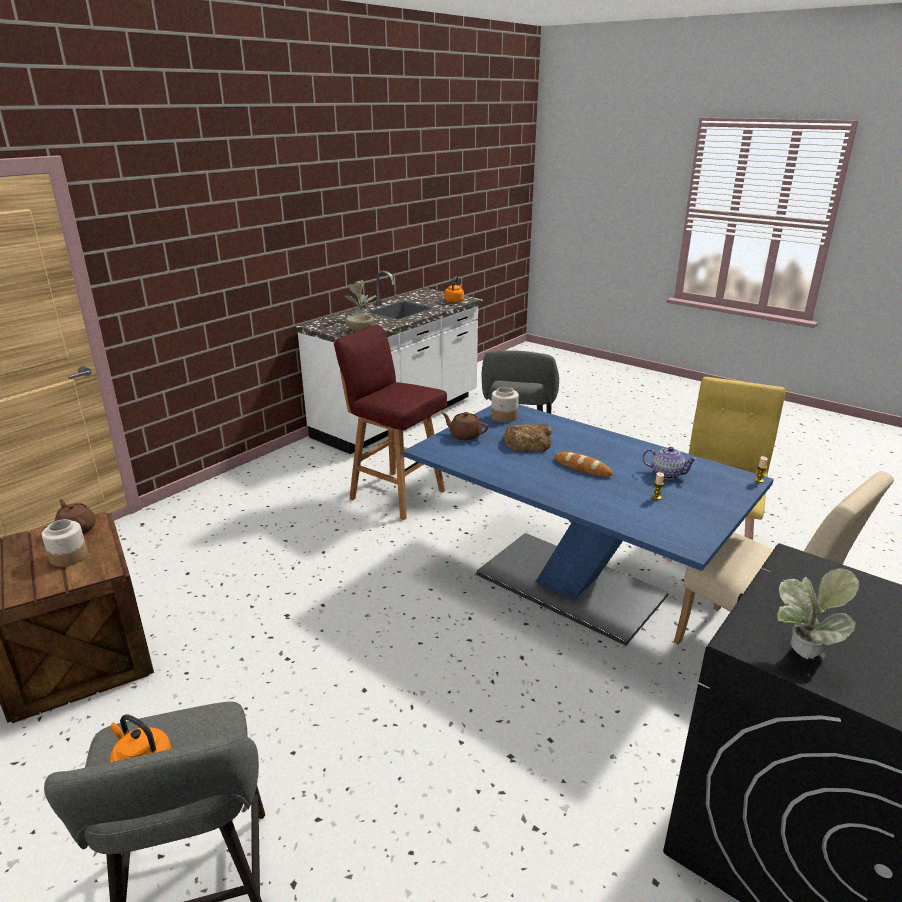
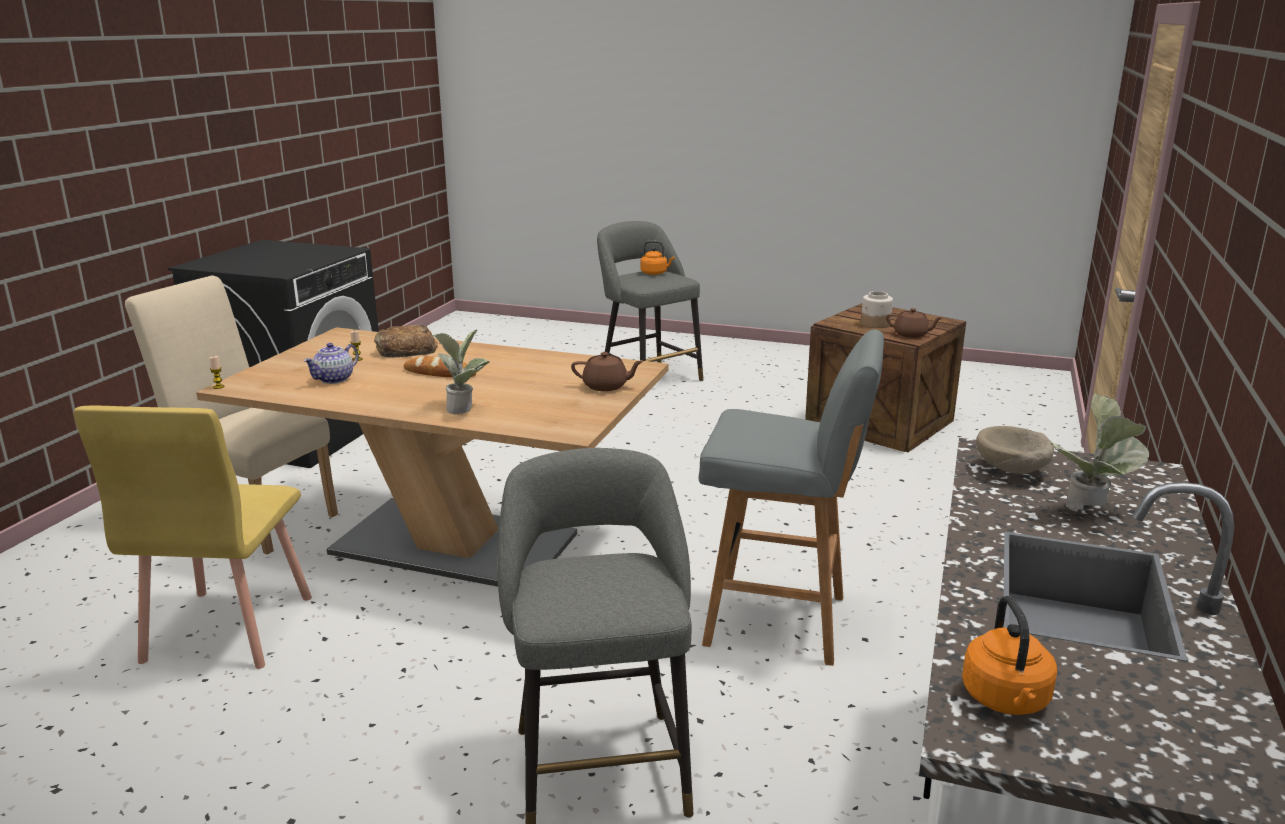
camera: 160 degrees right, 5 degrees down
(395, 494) = (780, 621): red stool -> grey stool
(504, 417) = (566, 416): jar -> none
(528, 443) = (515, 388): bread -> bread (405, 350)
(569, 585) = (454, 544): blue dining table -> brown dining table
(666, 474) = (334, 379): teapot -> teapot turned 60 degrees counterclockwise
(799, 658) = (319, 249): potted plant -> potted plant (465, 408)

